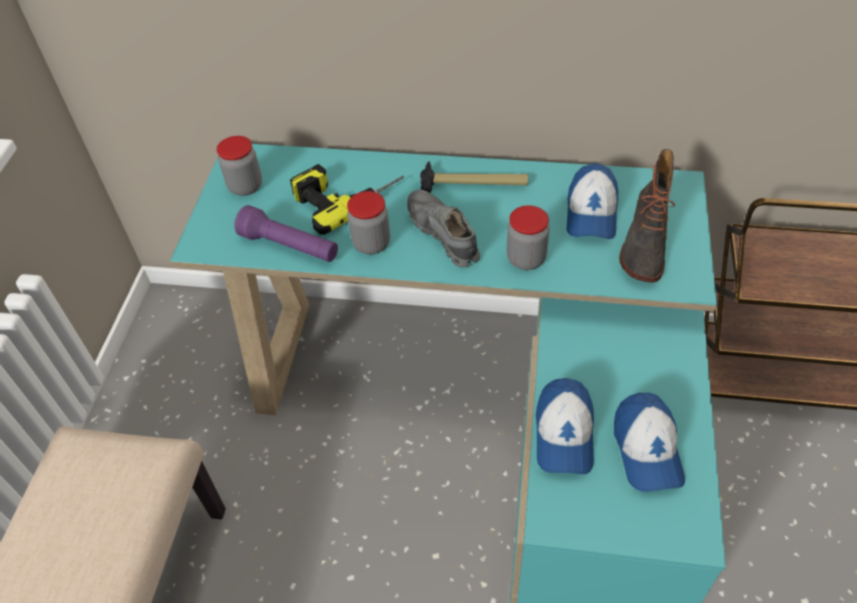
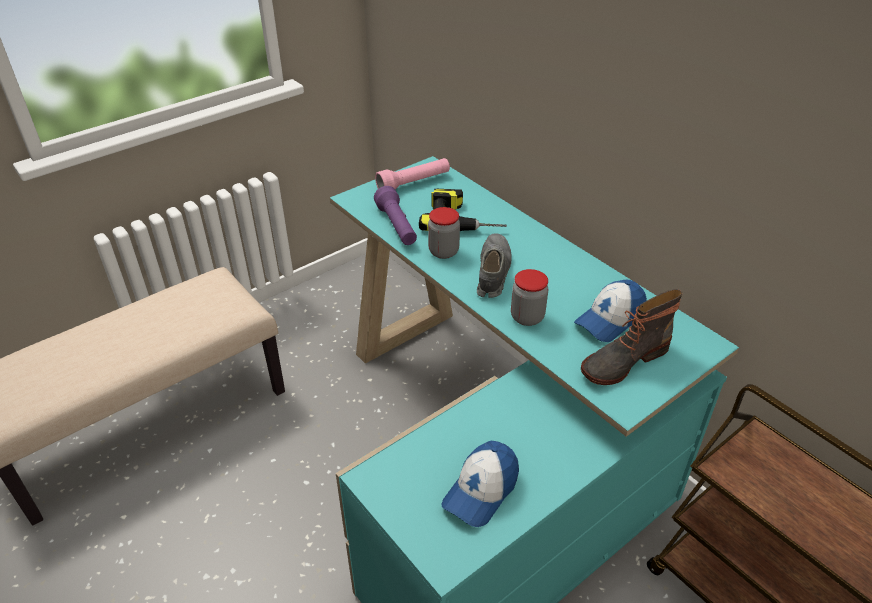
camera: 40 degrees right, 10 degrees down
(245, 186) = (414, 183): jar -> pink flashlight
(474, 184) = (551, 257): hammer -> none
(564, 435) = (439, 441): cap -> none

